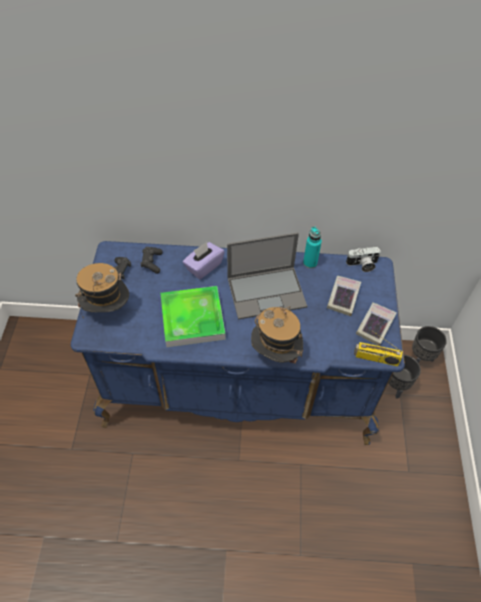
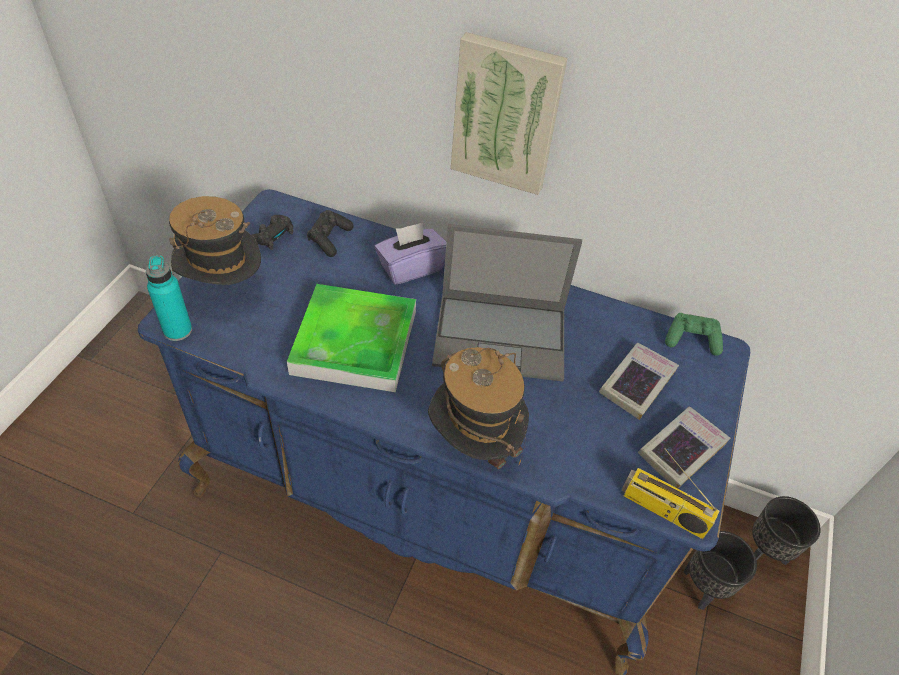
camera: 15 degrees right, 5 degrees down
(241, 176) = (506, 114): none -> picture
(310, 263) = (596, 311): turquoise bottle -> turquoise bottle (178, 330)
(362, 265) = (691, 340): camera -> green game controller

